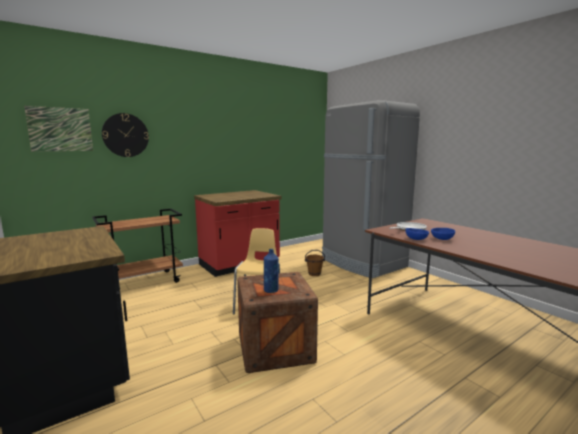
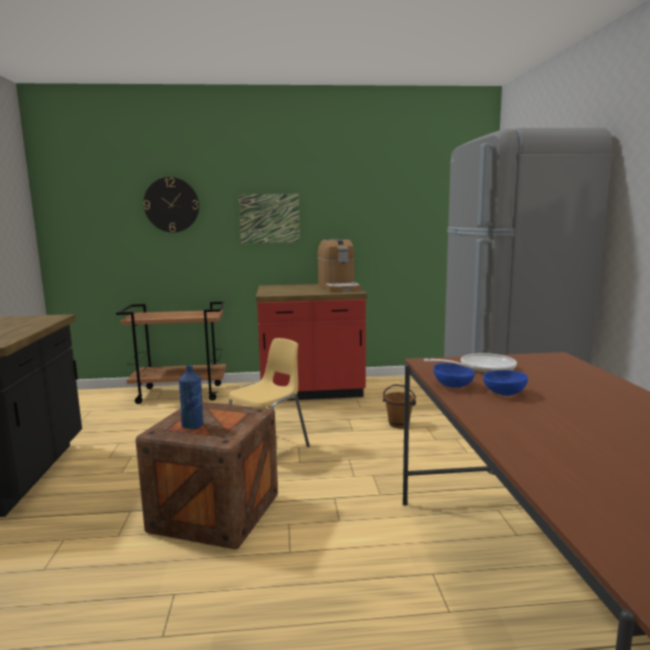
camera: 30 degrees right, 0 degrees up
(60, 129) = (100, 200): picture -> picture (269, 218)
(255, 193) = (339, 288): none -> coffee machine

